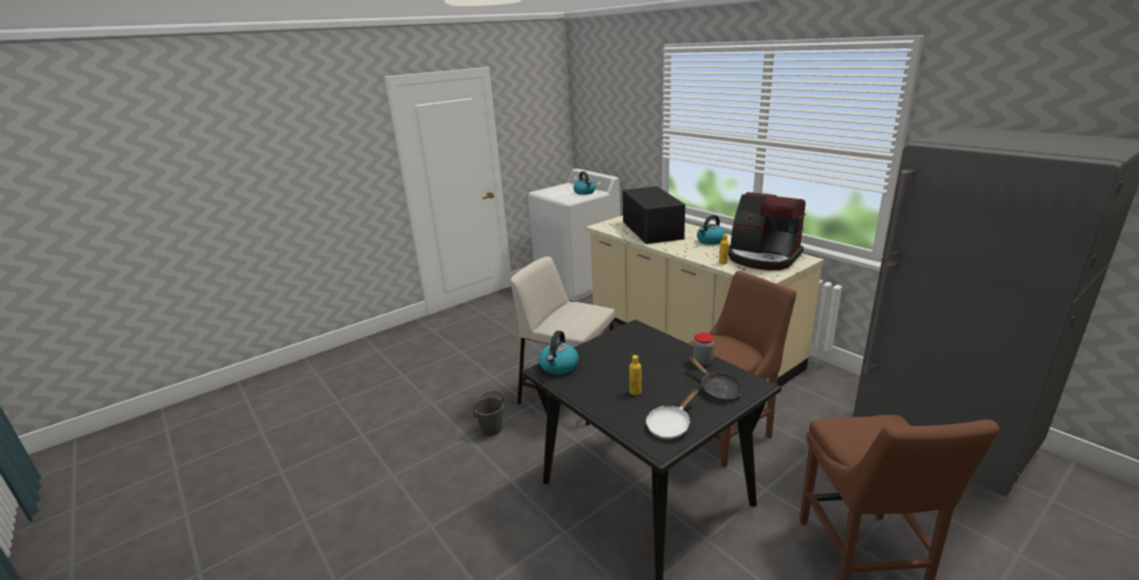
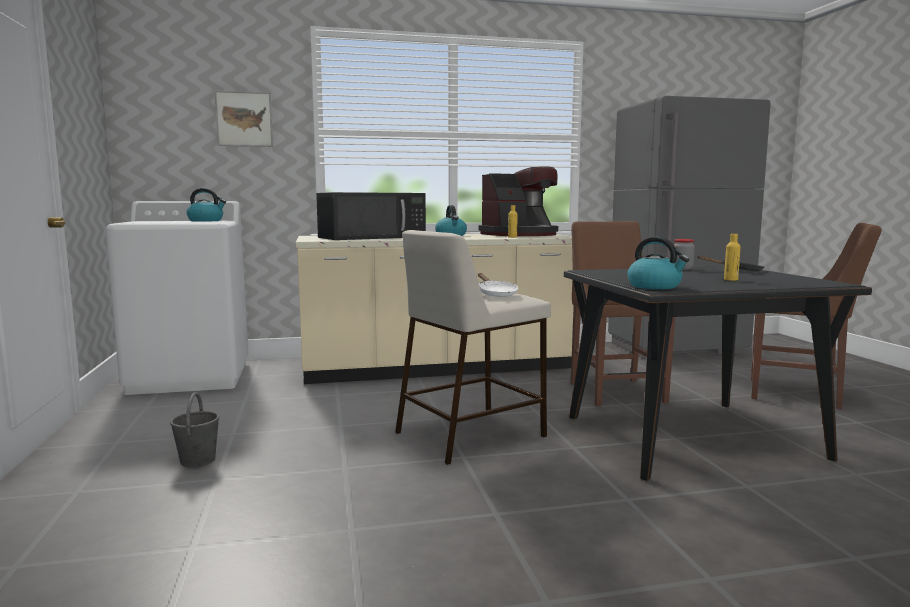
camera: 65 degrees left, 15 degrees down
(492, 429) = (492, 491): grey bucket -> grey bucket (198, 460)
(626, 118) = (244, 119): none -> picture
(651, 229) = (373, 237): black microwave -> black microwave turned 135 degrees clockwise
(670, 425) = (798, 280): white frying pan -> white frying pan (495, 294)

